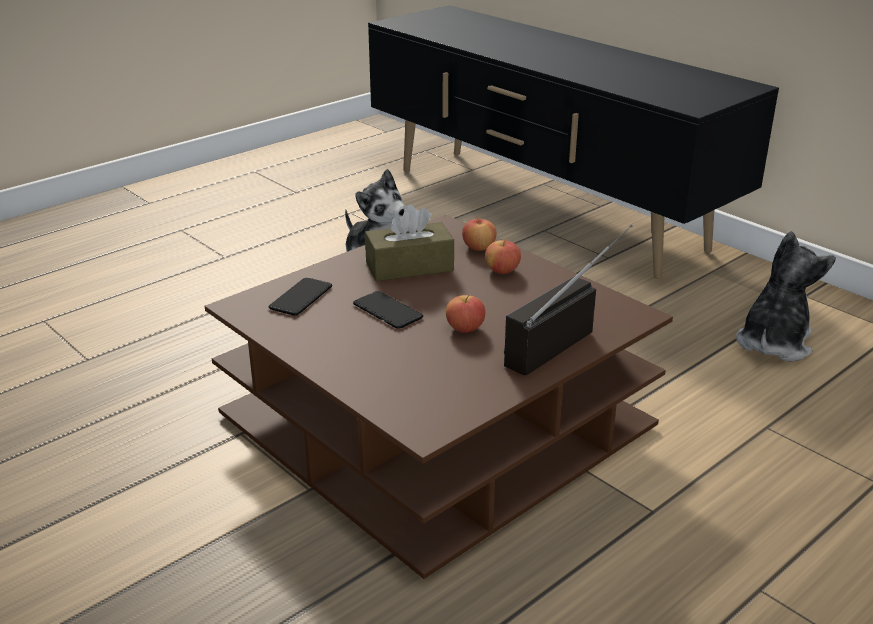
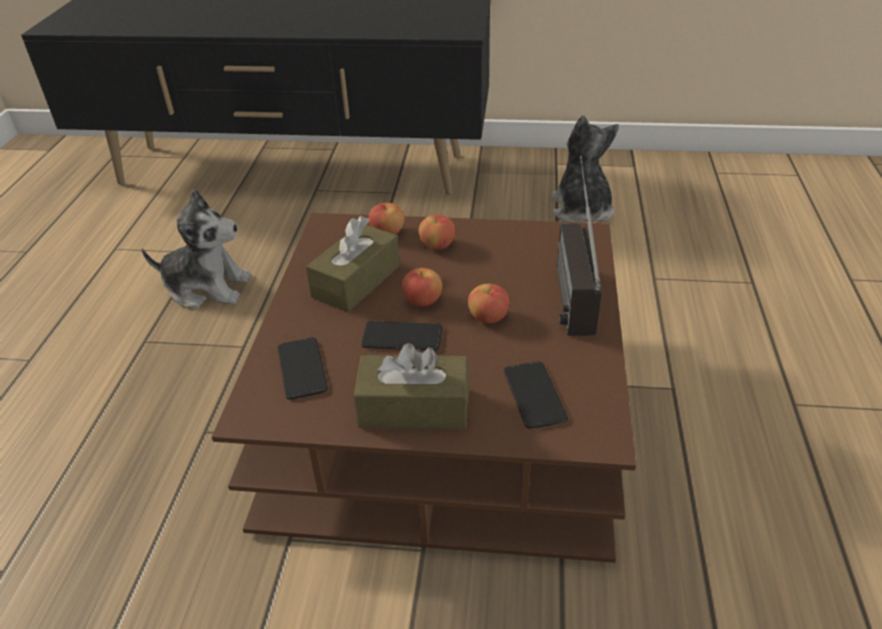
camera: 40 degrees left, 10 degrees up
(333, 351) = (414, 408): none -> brown tissue box
(420, 385) = (534, 395): none -> phone
(435, 297) = (422, 300): none -> apple

